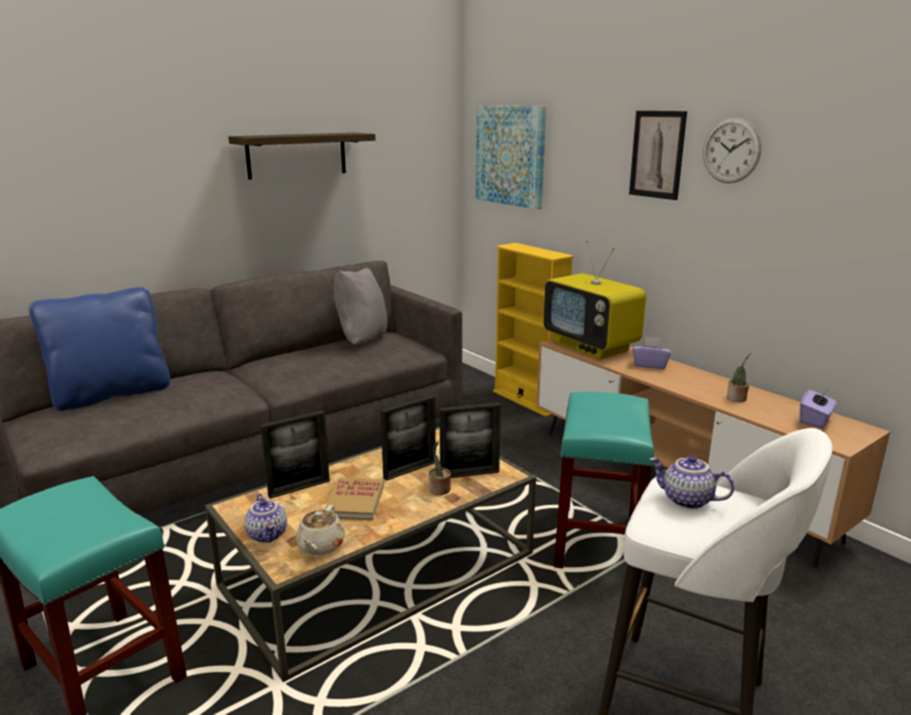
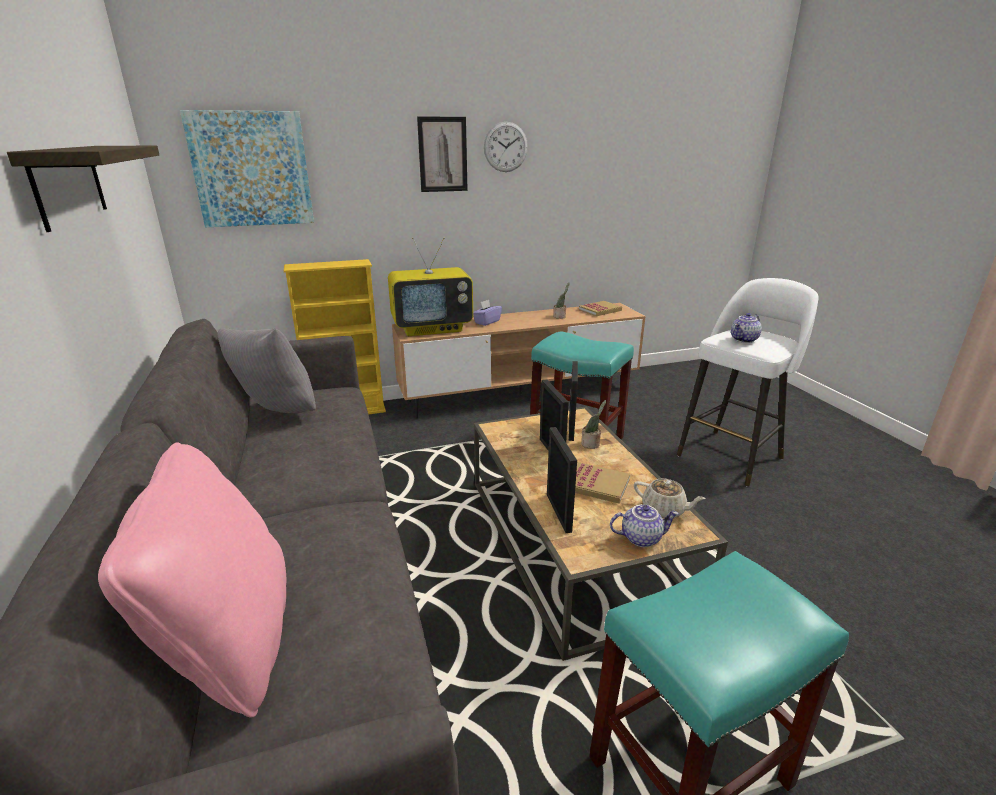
camera: 70 degrees left, 5 degrees up
(111, 394) = (232, 642): blue pillow -> pink pillow
(815, 420) = (600, 310): purple tissue box -> book

